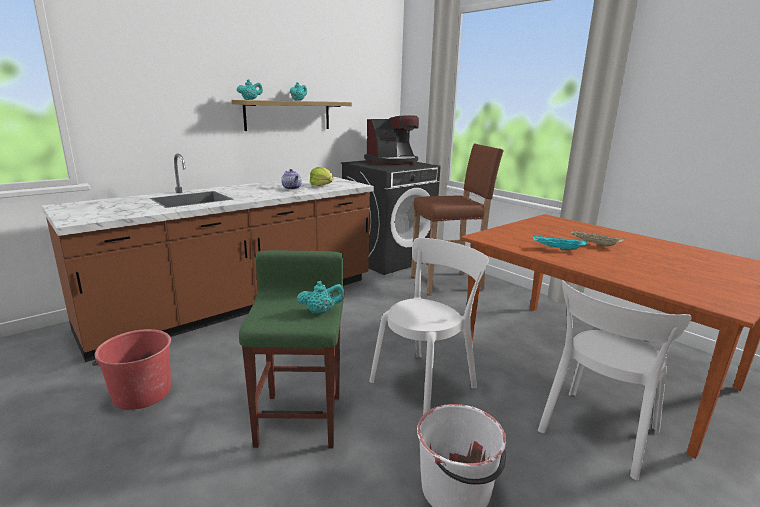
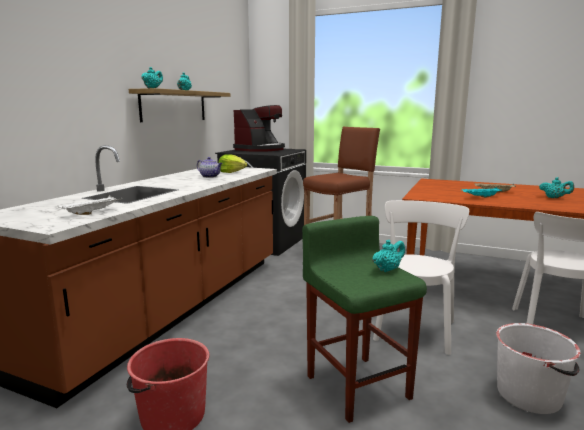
camera: 25 degrees left, 5 degrees down
(123, 213) = (92, 212): none -> white tray
(662, 266) = (554, 198): none -> turquoise teapot

